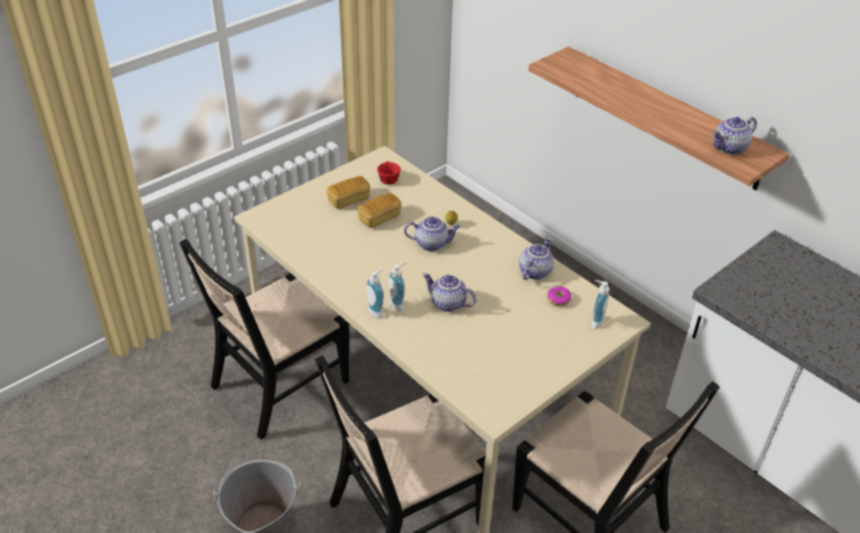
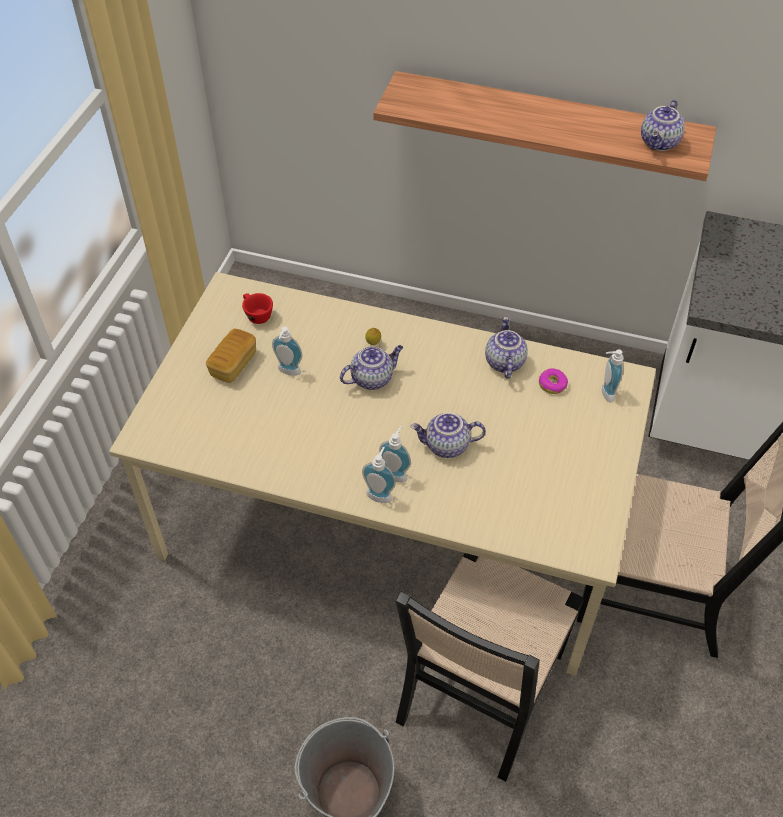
camera: 30 degrees left, 10 degrees up
(280, 385) = (238, 615): chair -> none
(379, 218) = (288, 372): bread -> soap dispenser

